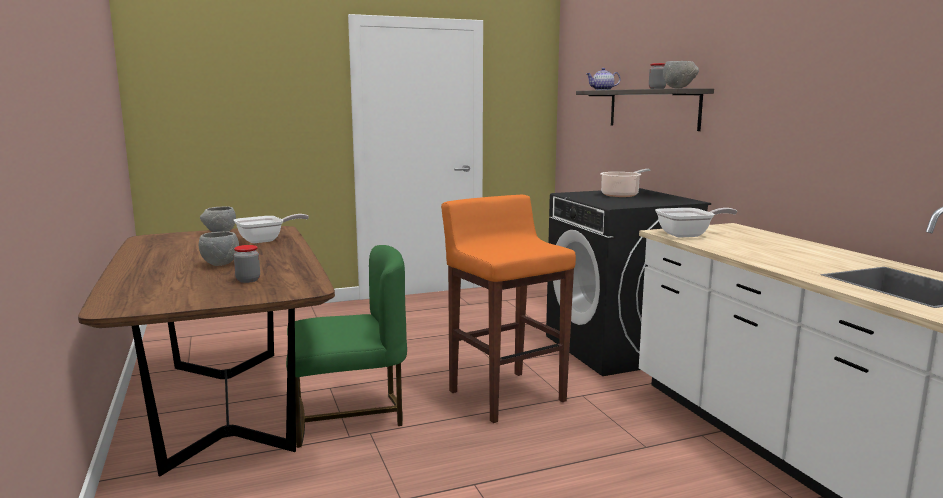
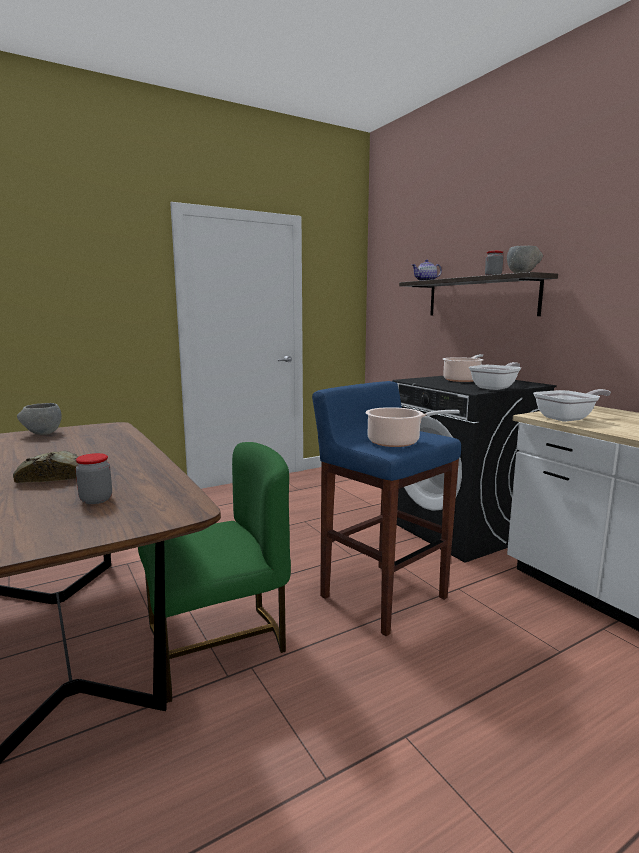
camera: 10 degrees left, 0 degrees up
(220, 264) = (52, 477): grey bowl -> bread
(265, 240) = (101, 440): frying pan -> frying pan (496, 387)
(506, 395) = (382, 596): orange stool -> blue stool
(511, 250) = (397, 442): none -> cooking pot

